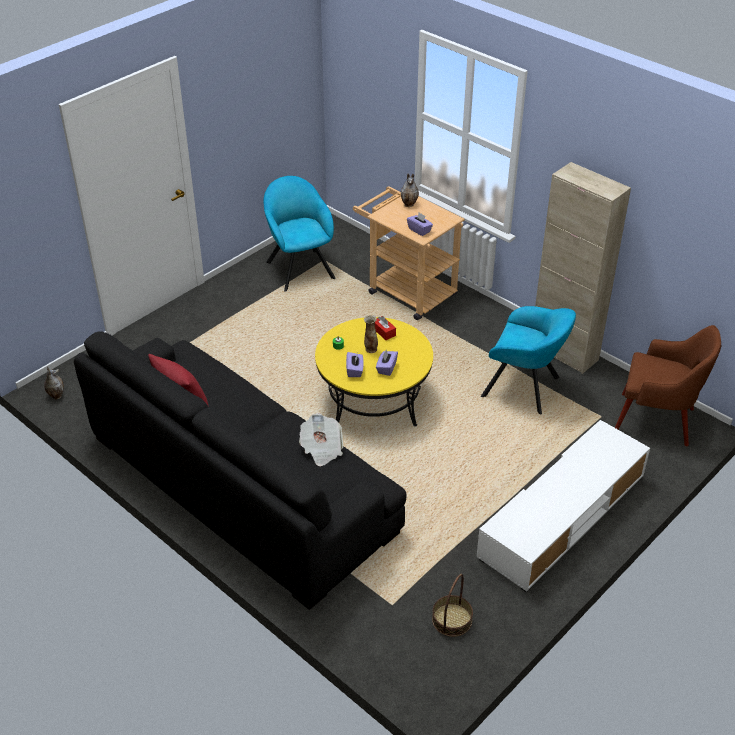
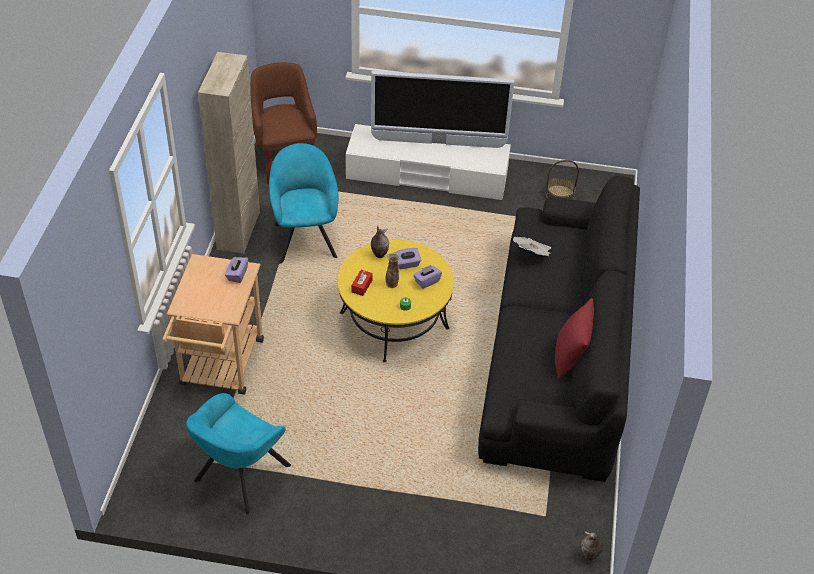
camera: 125 degrees left, 5 degrees up
(409, 204) = (194, 301): vase -> vase (379, 254)
(573, 499) = (438, 143): none -> television

